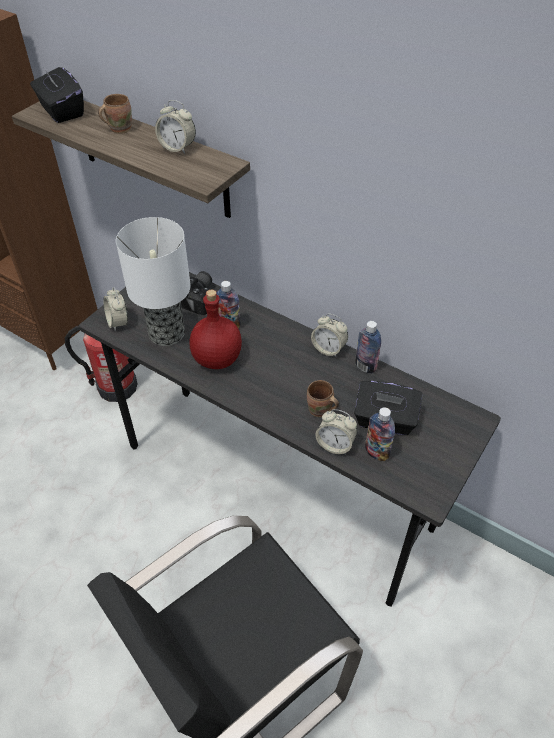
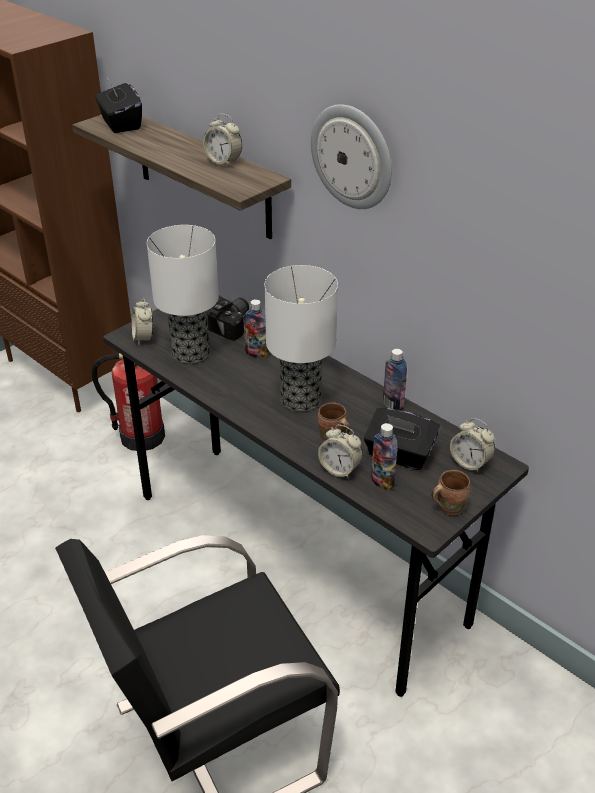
camera: 10 degrees right, 10 degrees down
(119, 128) = (171, 142): brown mug -> brown mug (448, 506)
(218, 359) = (237, 381): red bottle -> none
(281, 371) = (301, 398): none -> table lamp
(319, 141) = (352, 156): none -> wall clock
(328, 349) = (357, 384): alarm clock -> alarm clock (470, 463)

